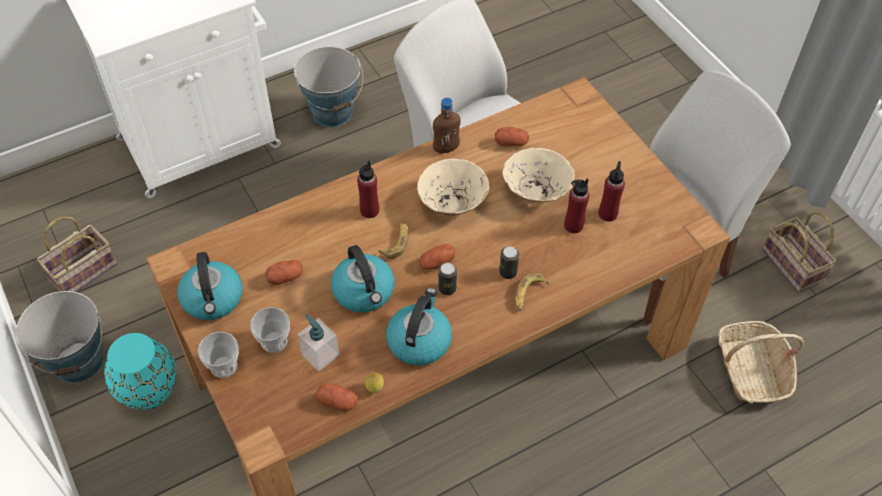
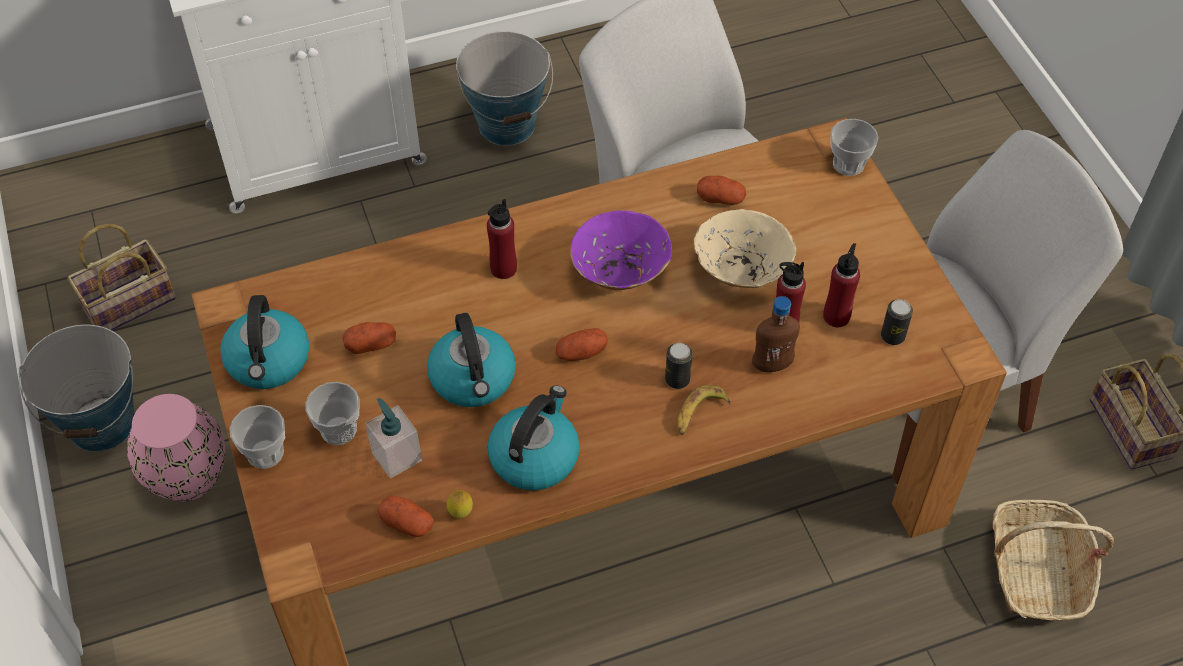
camera: 10 degrees right, 0 degrees up
(148, 390) = (187, 476): turquoise vase -> pink vase
(396, 242) = (531, 317): banana -> none
(446, 148) = (627, 195): brown bottle -> brown bottle (772, 365)
(447, 288) = (588, 390): can -> can (892, 336)
(452, 203) = (620, 272): beige bowl -> purple bowl
(593, 108) = (848, 164): none -> cup

